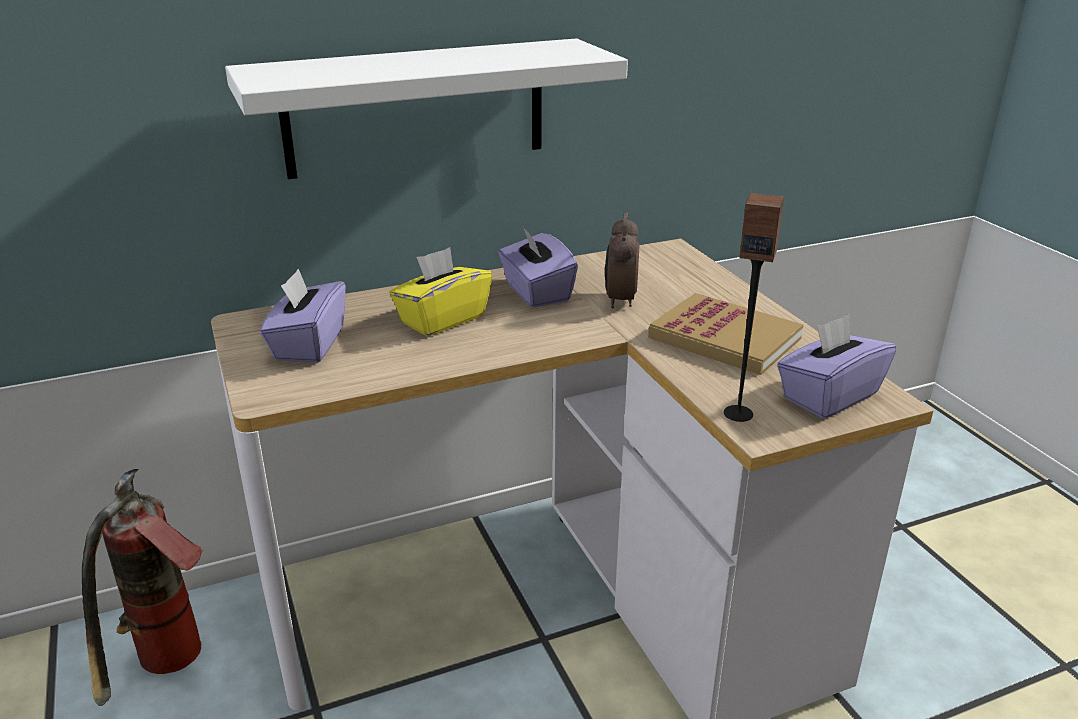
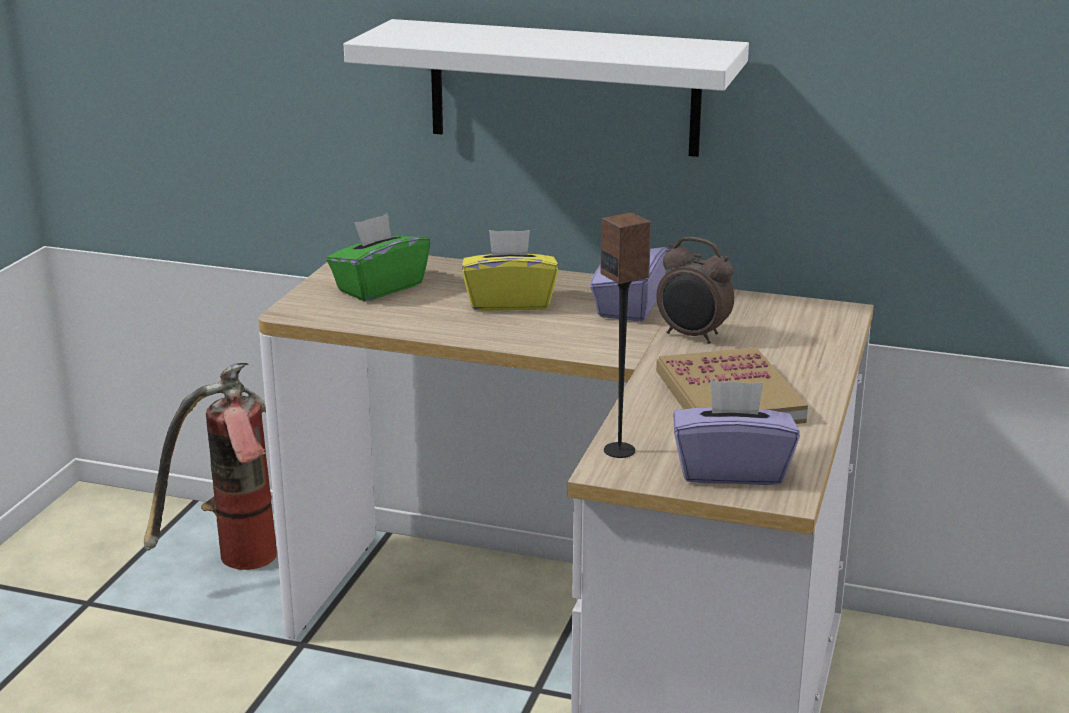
camera: 40 degrees right, 5 degrees down
(308, 344) = (379, 287): purple tissue box -> green tissue box
(619, 300) = (692, 336): alarm clock -> alarm clock turned 105 degrees counterclockwise

